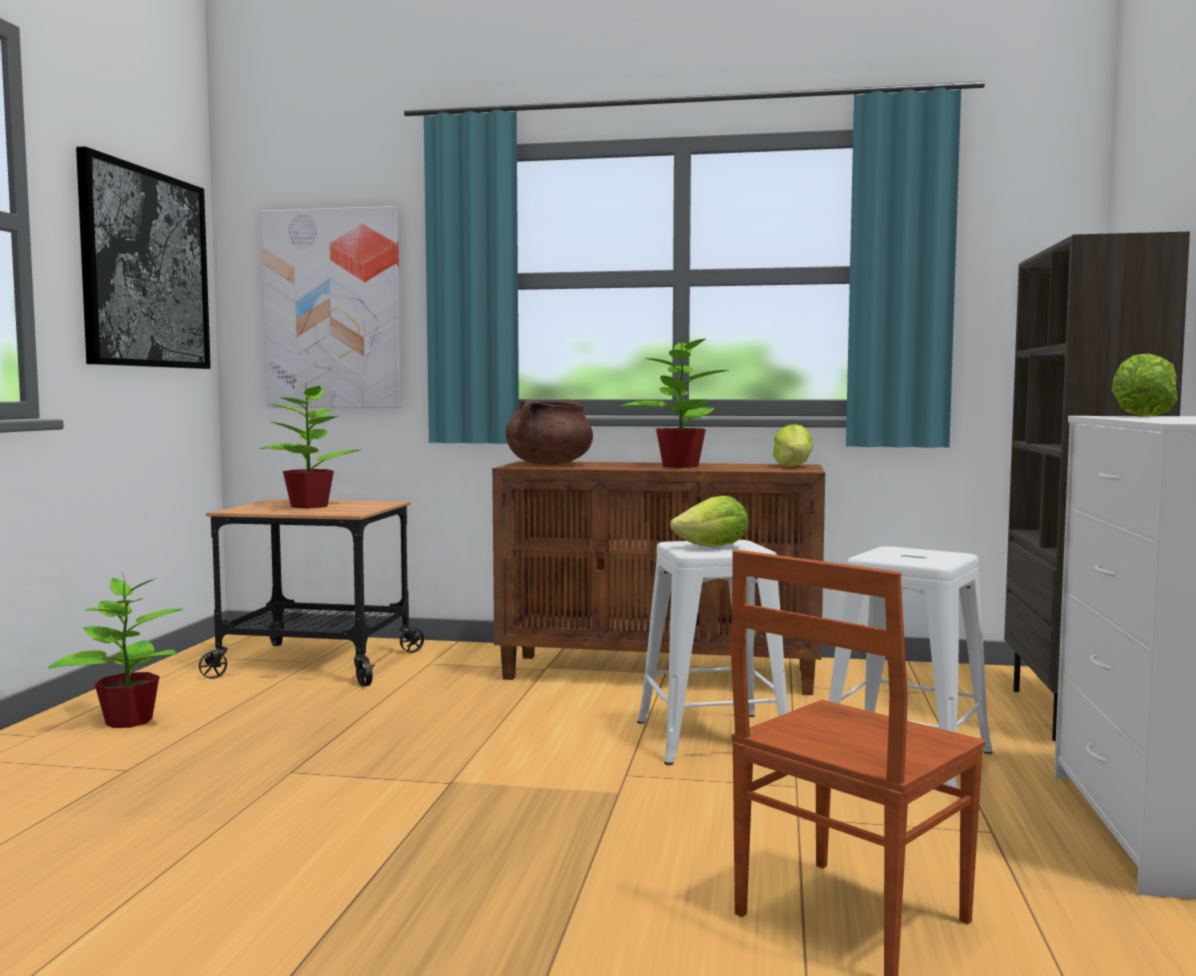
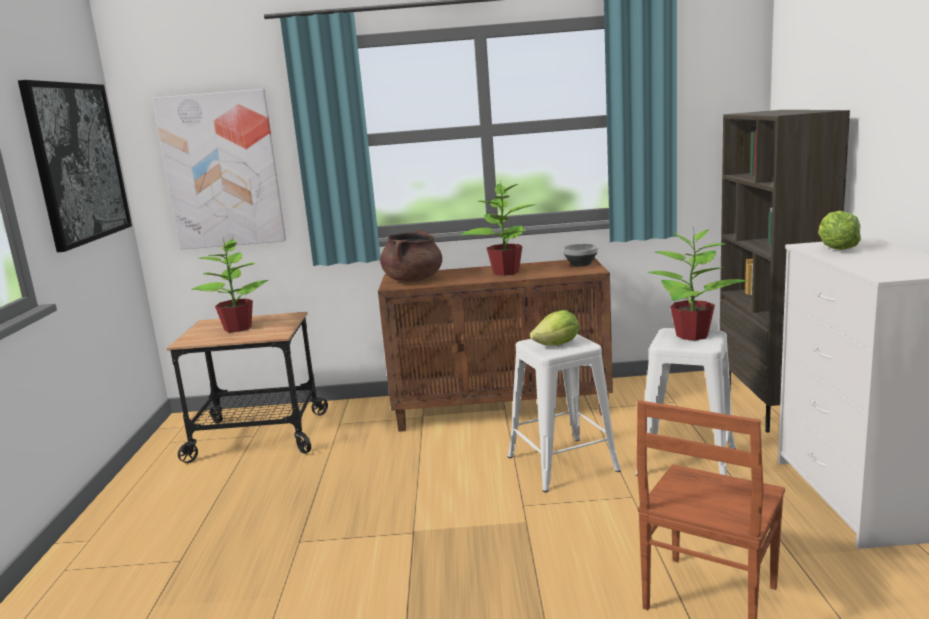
camera: 10 degrees left, 10 degrees up
(128, 721) = (151, 514): potted plant -> potted plant (691, 335)
(793, 466) = (581, 264): lettuce -> bowl

